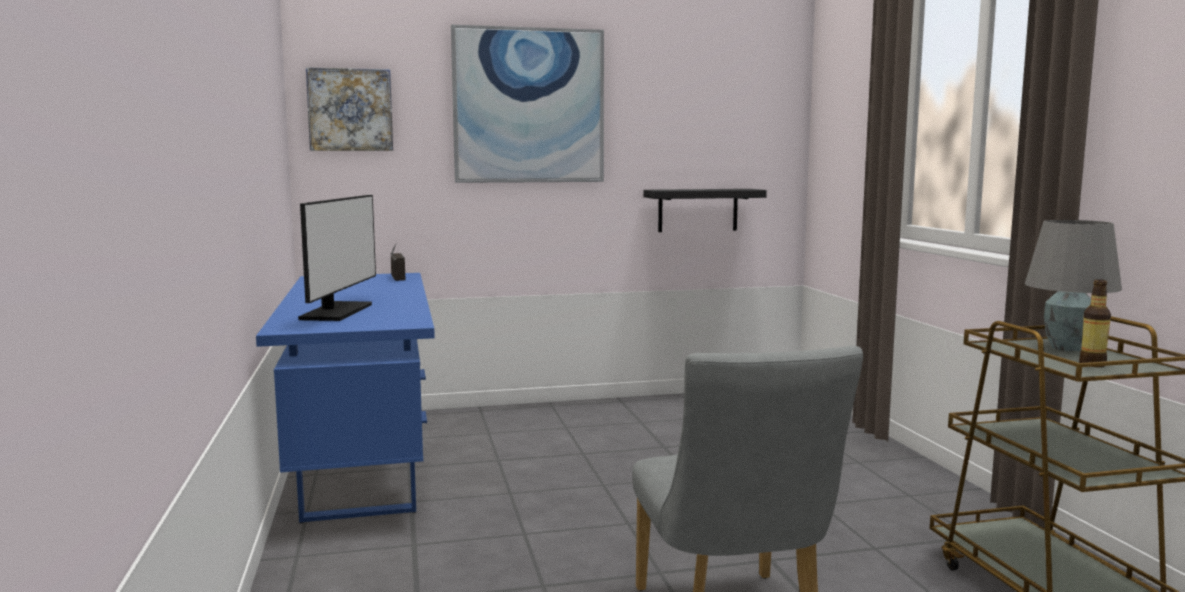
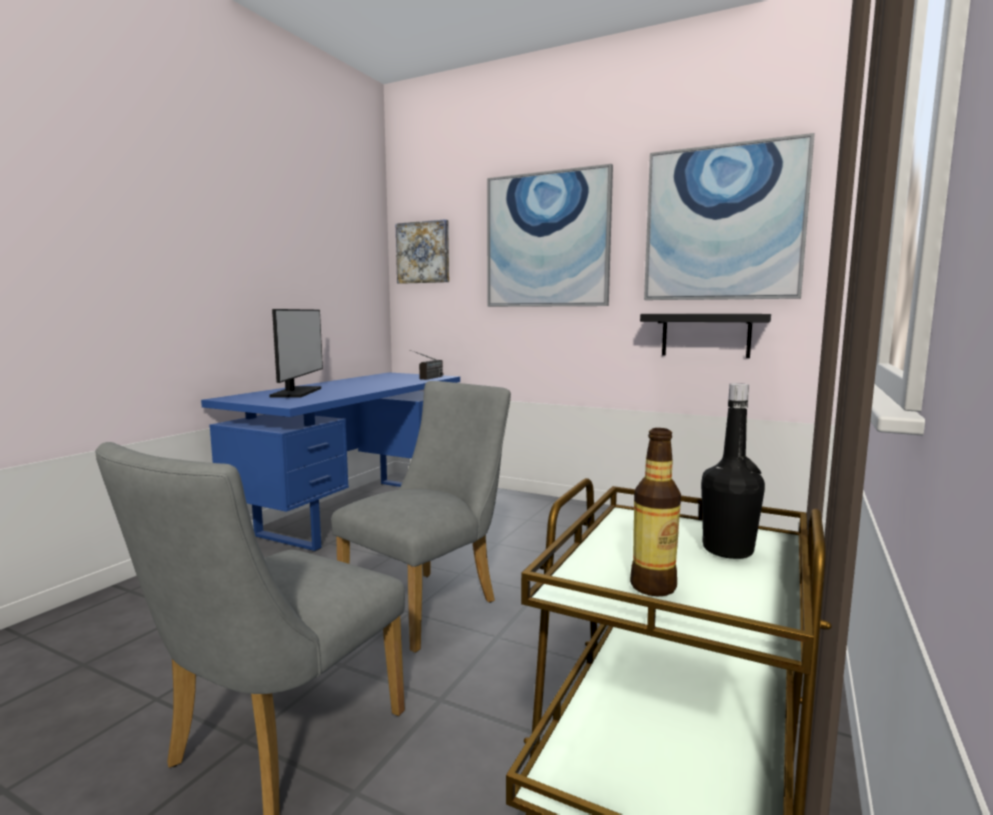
camera: 40 degrees right, 0 degrees up
(336, 312) = (296, 392): monitor -> monitor turned 45 degrees counterclockwise
(630, 512) = (429, 604): none -> grey chair
(709, 102) = (723, 223): none -> picture
(1065, 348) = (728, 550): grey table lamp -> black bottle

